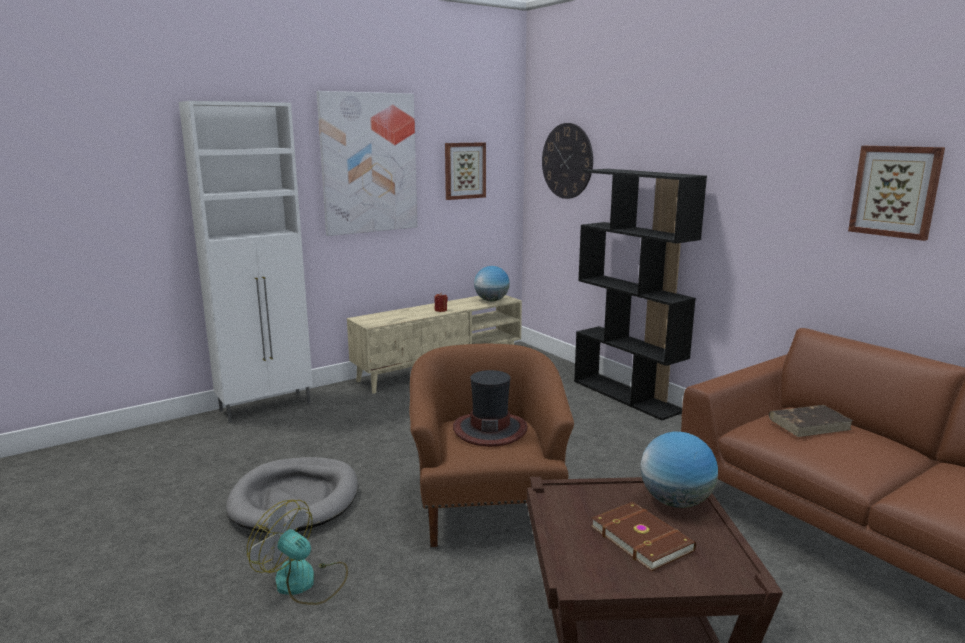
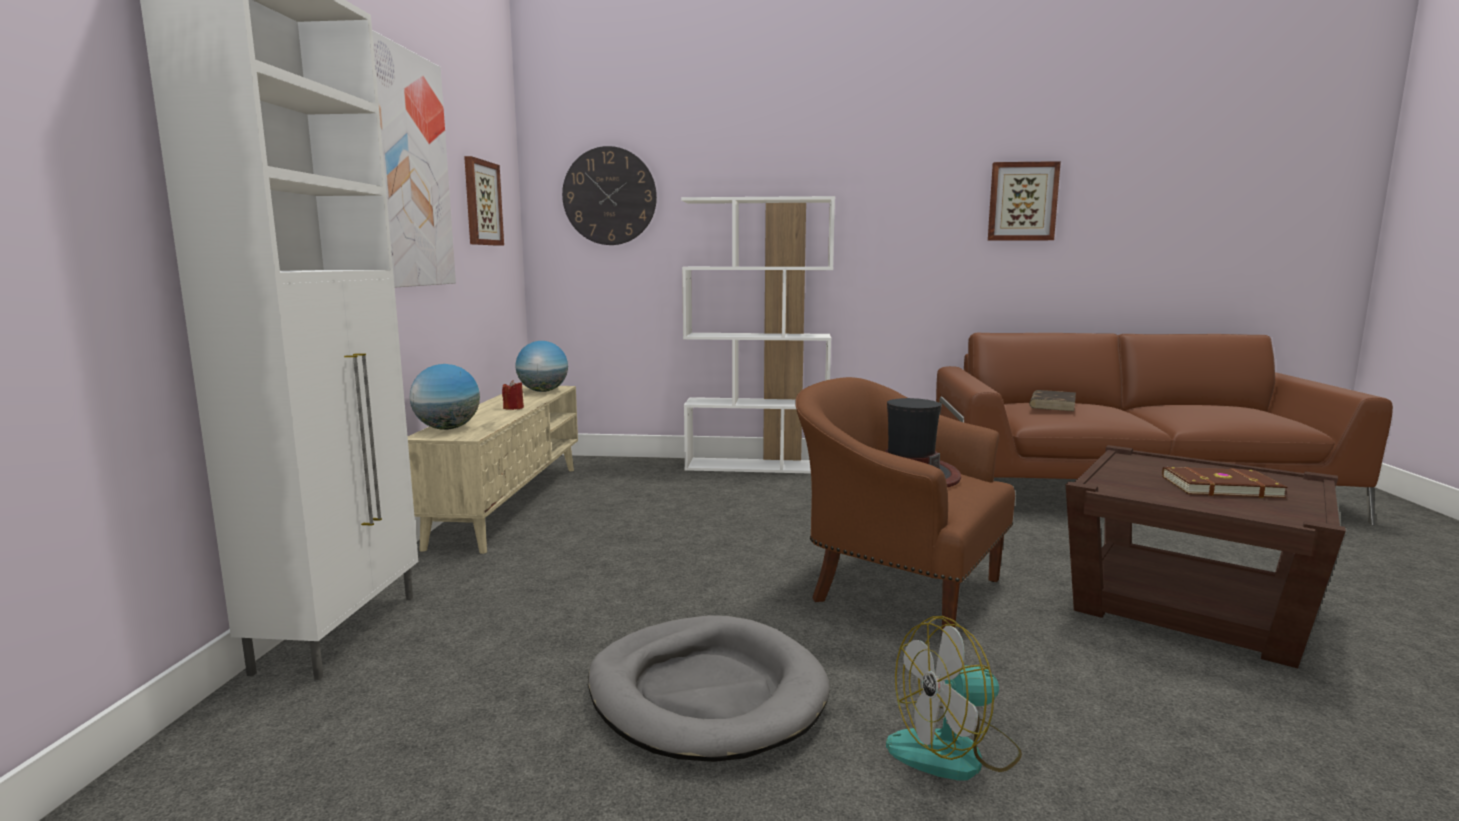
camera: 50 degrees left, 5 degrees down
(627, 396) = (757, 466): black bookcase -> white bookcase
(675, 502) = (1154, 464): globe -> globe (447, 428)

